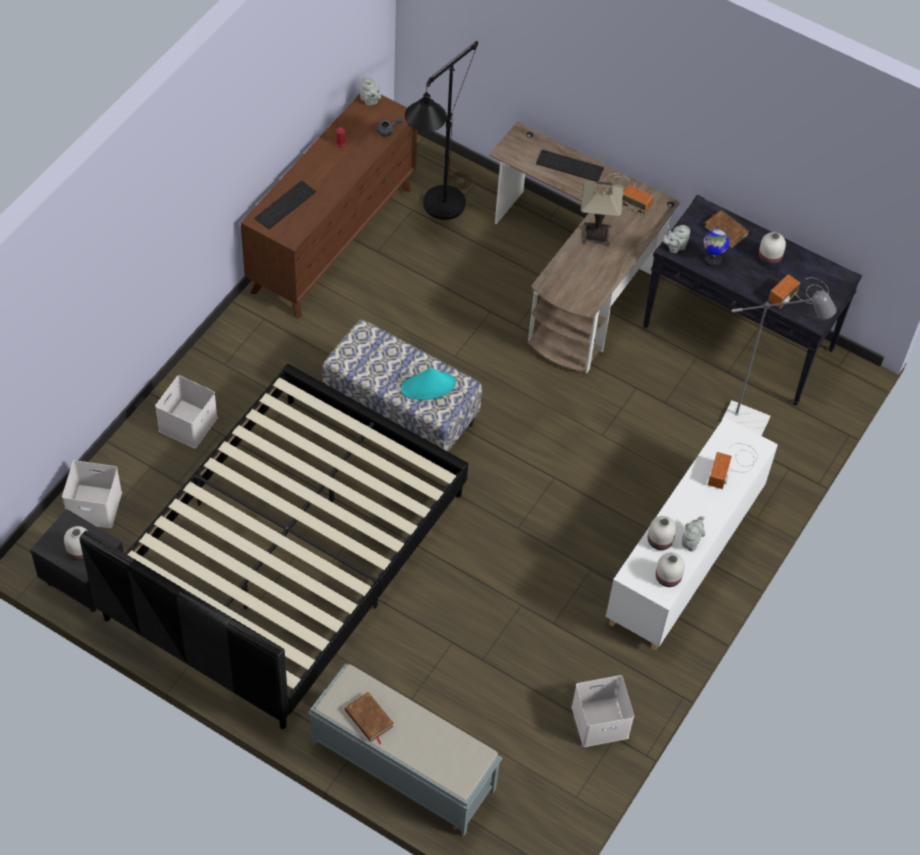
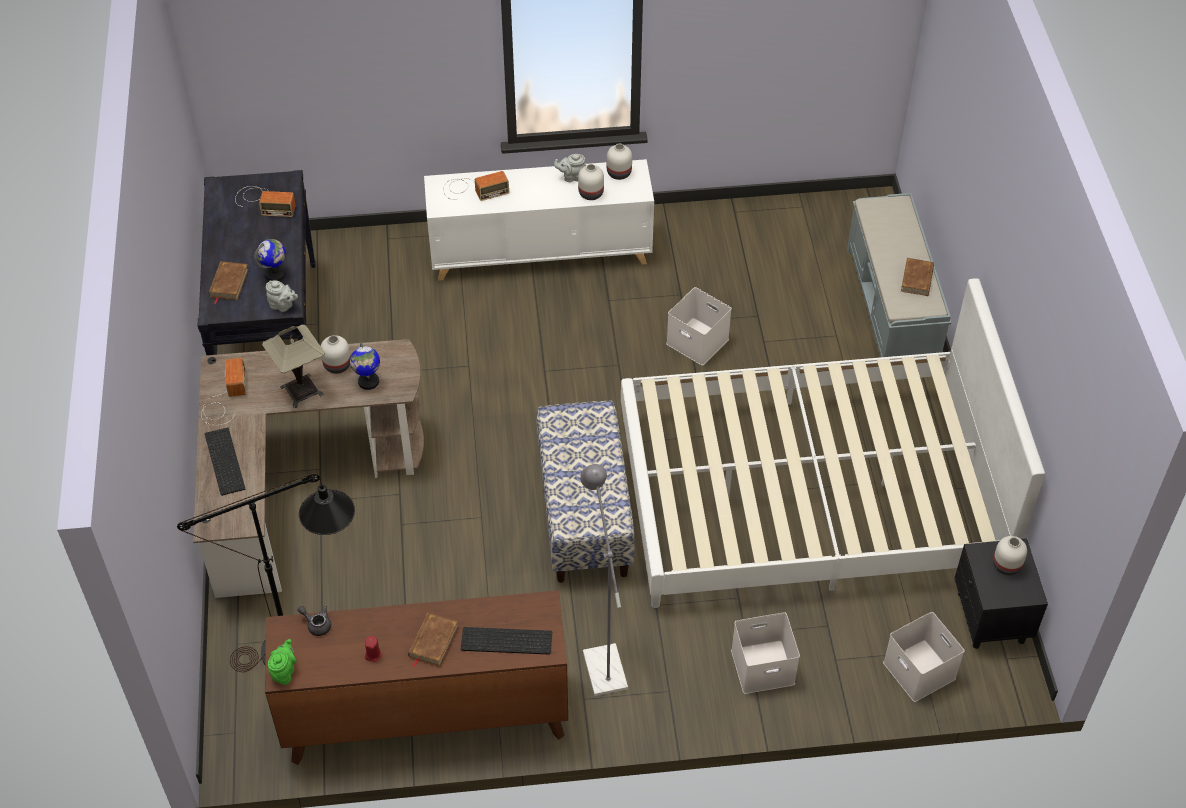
camera: 125 degrees left, 5 degrees down
(285, 555) = (809, 495): black bed -> white bed
(321, 173) = (433, 641): none -> brown book
(370, 101) = (284, 672): grey teapot -> green teapot
(428, 386) = (579, 439): turquoise hat -> none
(571, 272) = (368, 382): none -> globe
(599, 722) = (733, 225): white storage box -> white storage box (699, 341)
(754, 423) = (360, 280): grey floor lamp -> grey floor lamp (602, 661)
(770, 257) = (236, 240): white vase -> white vase (336, 365)

